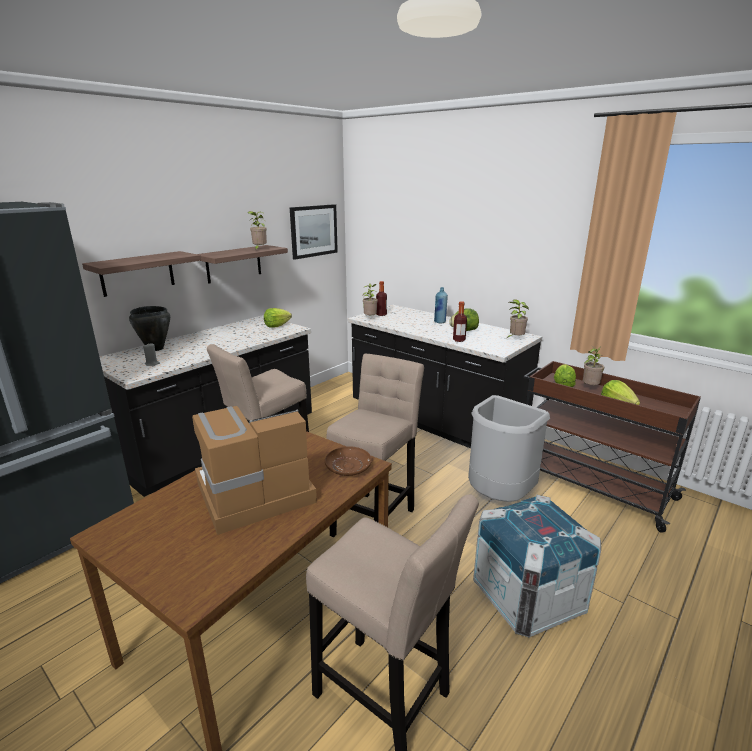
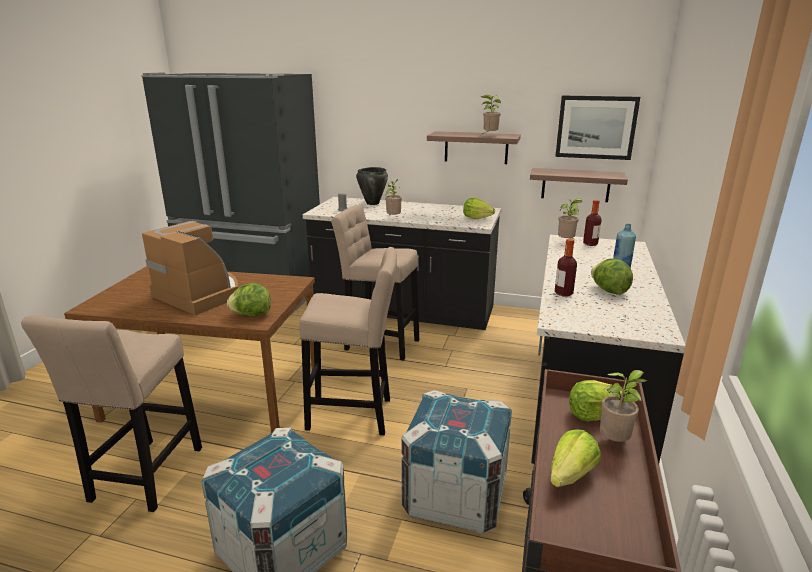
camera: 65 degrees right, 0 degrees up
(137, 273) = (382, 139): shelf -> shelf (575, 185)
(348, 467) = (251, 315): brown plate -> lettuce
(498, 497) = (455, 496): grey trash can -> crate
(515, 338) = (632, 326): potted plant -> potted plant (393, 218)

